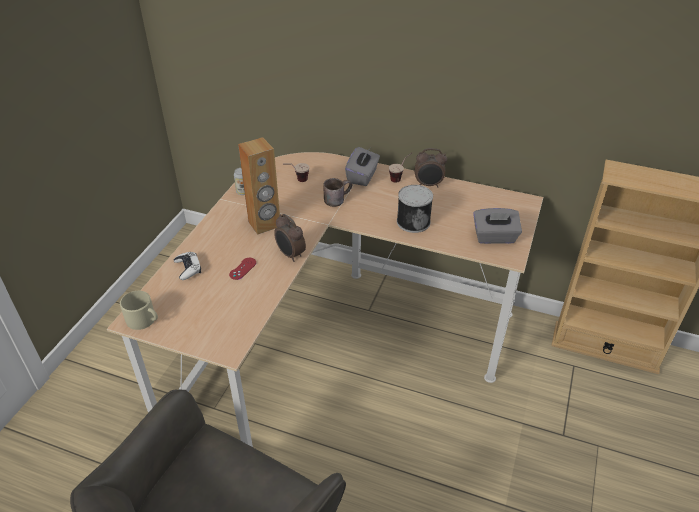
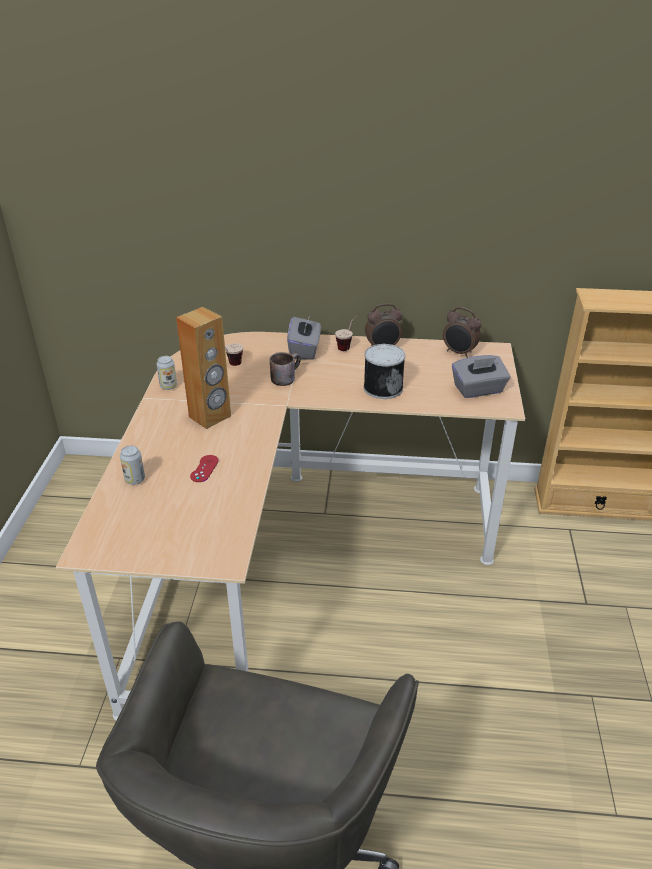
camera: 15 degrees left, 5 degrees down
(144, 320) = (102, 547): beige mug -> none
(188, 268) = (135, 479): white game controller -> can
(290, 255) = (256, 444): alarm clock -> alarm clock (459, 353)

